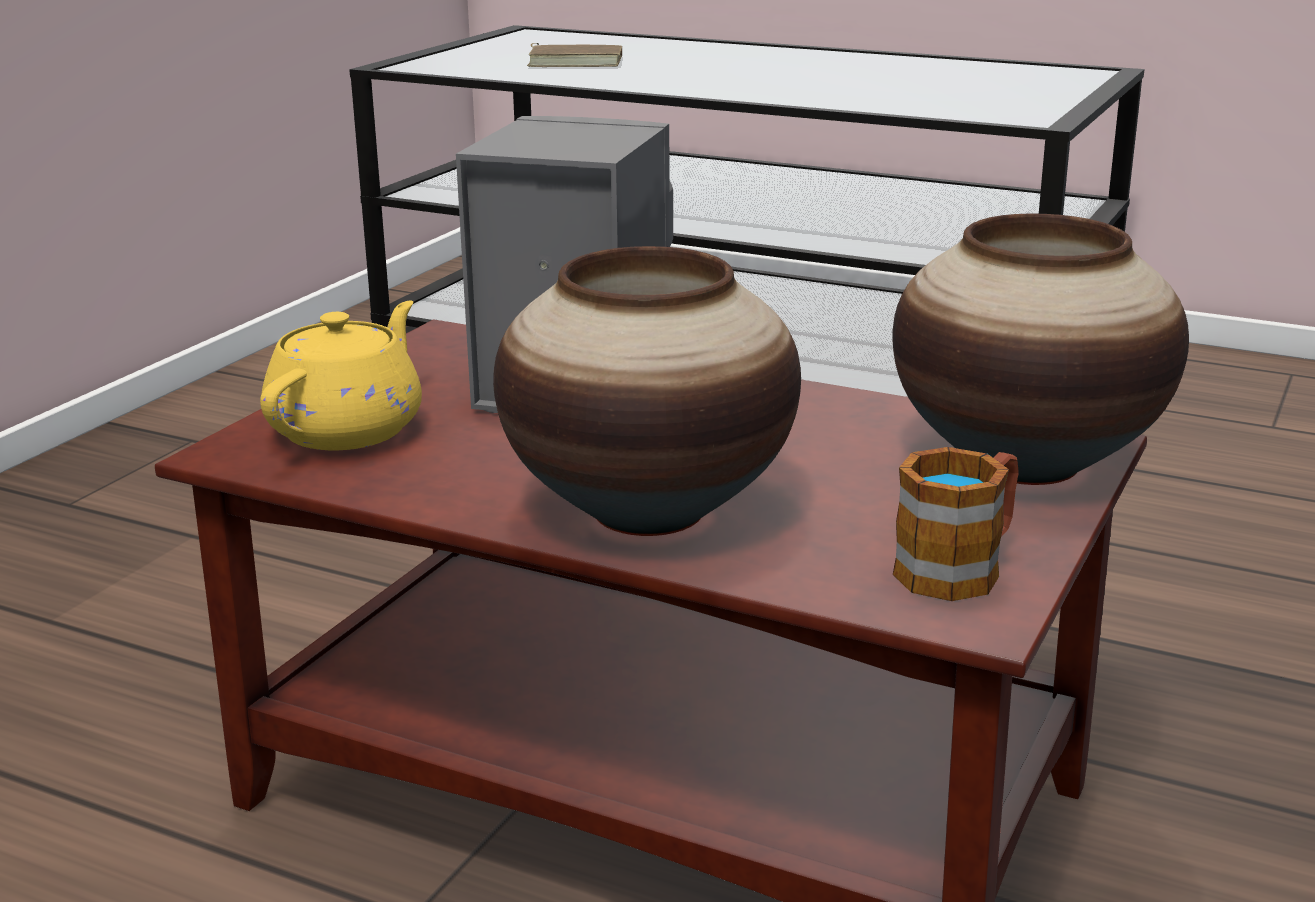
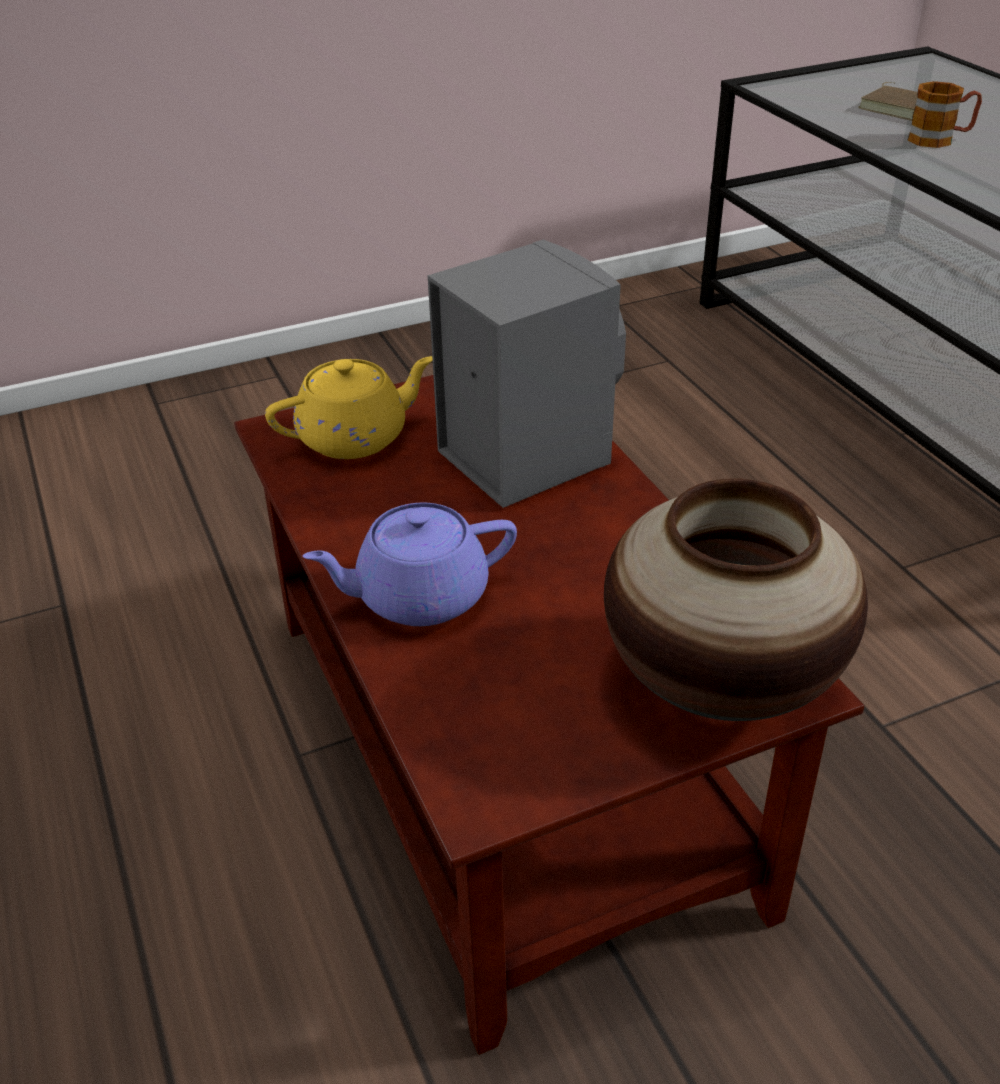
camera: 40 degrees right, 15 degrees up
(650, 512) = (418, 596): vase -> purple teapot
(960, 567) = (530, 755): mug -> mug (939, 139)

